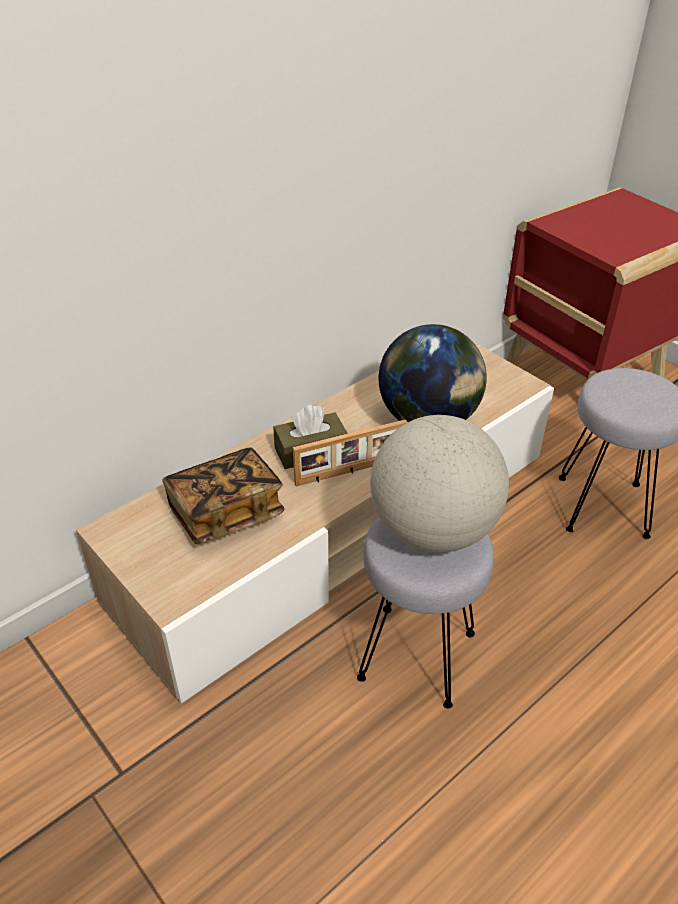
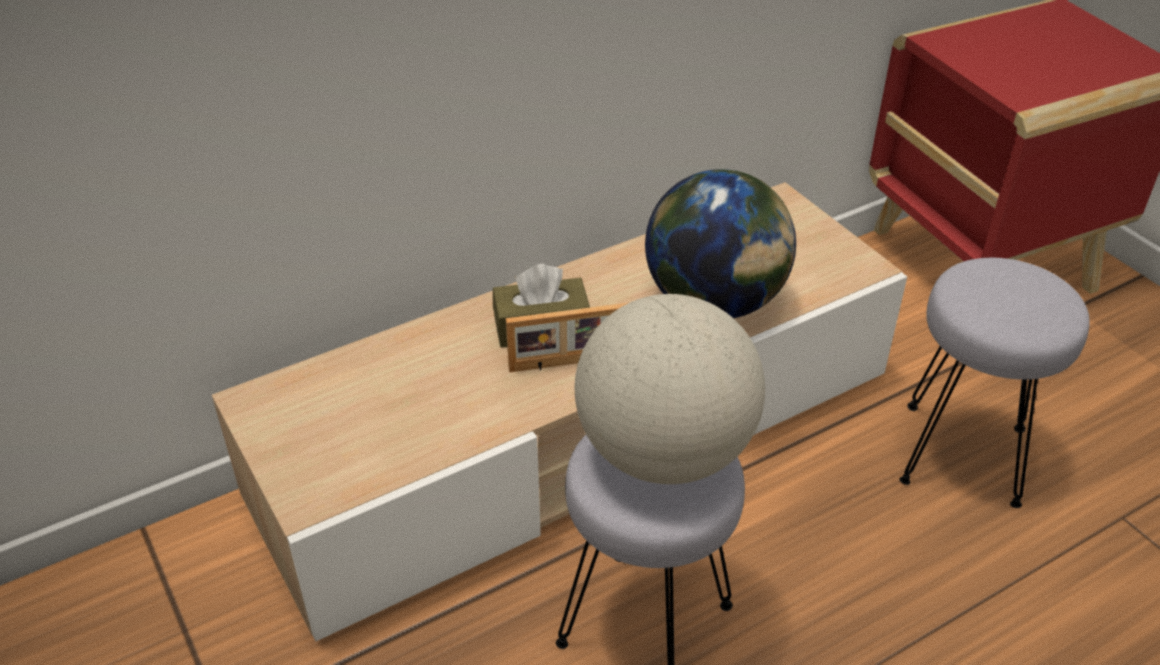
camera: 10 degrees right, 0 degrees up
(225, 512) = (408, 395): book -> none

